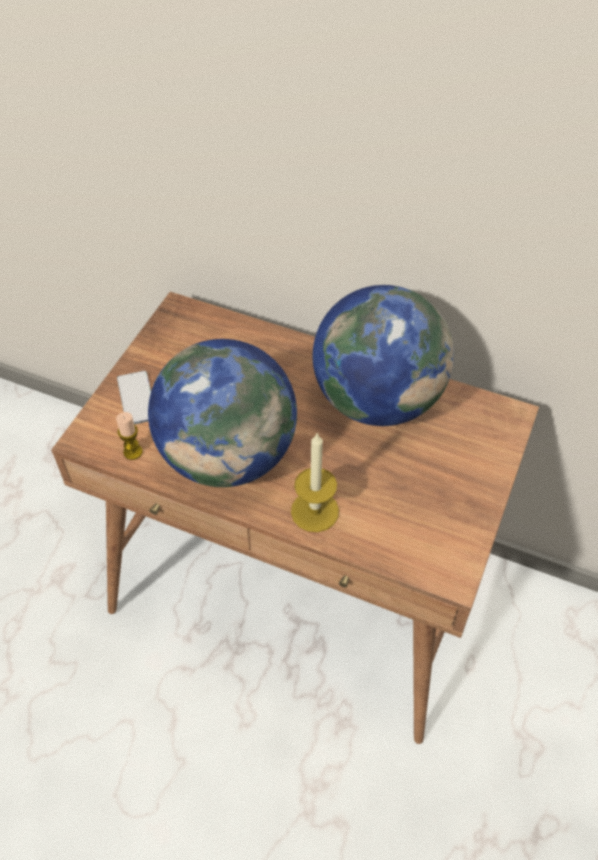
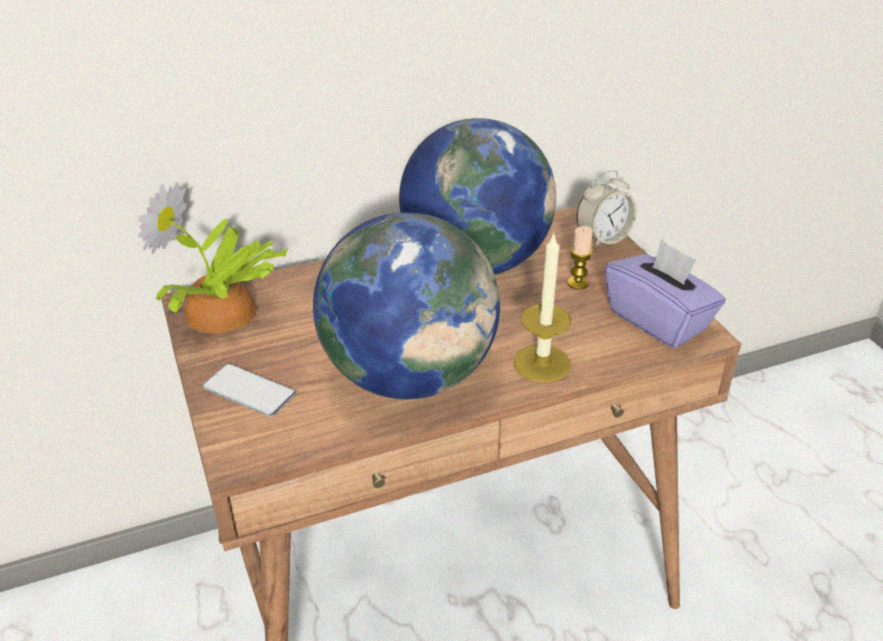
camera: 45 degrees left, 15 degrees down
(133, 452) = (309, 433): candle -> candle (577, 283)
(183, 331) = (222, 314): none -> potted plant
(438, 542) = (658, 320): none -> purple tissue box
(498, 444) = (603, 238): none -> alarm clock

